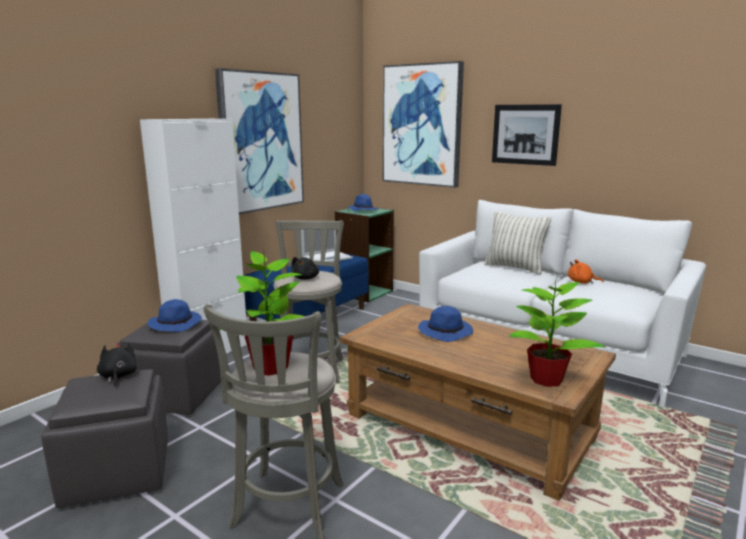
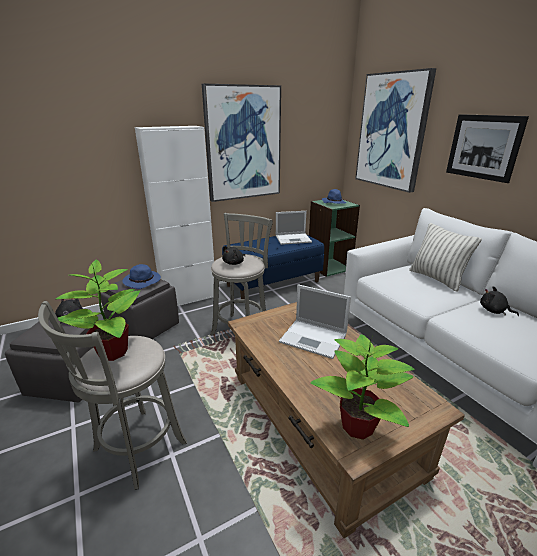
camera: 25 degrees right, 10 degrees up
(446, 332) = (314, 338): blue hat -> laptop
(581, 282) = (494, 311): orange plush toy -> black plush toy

